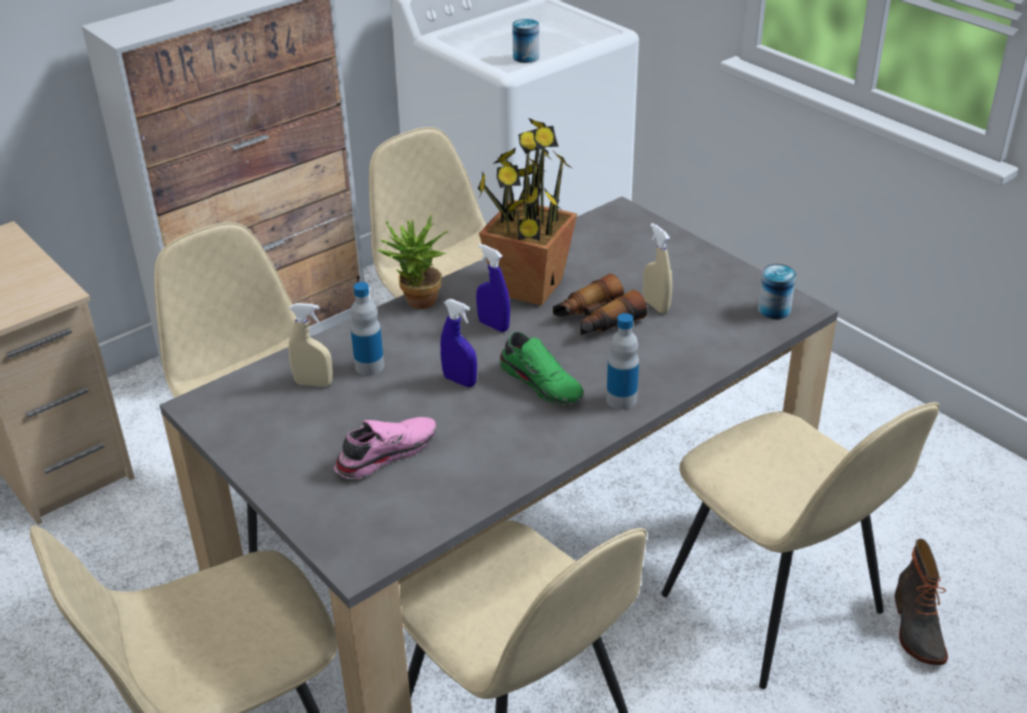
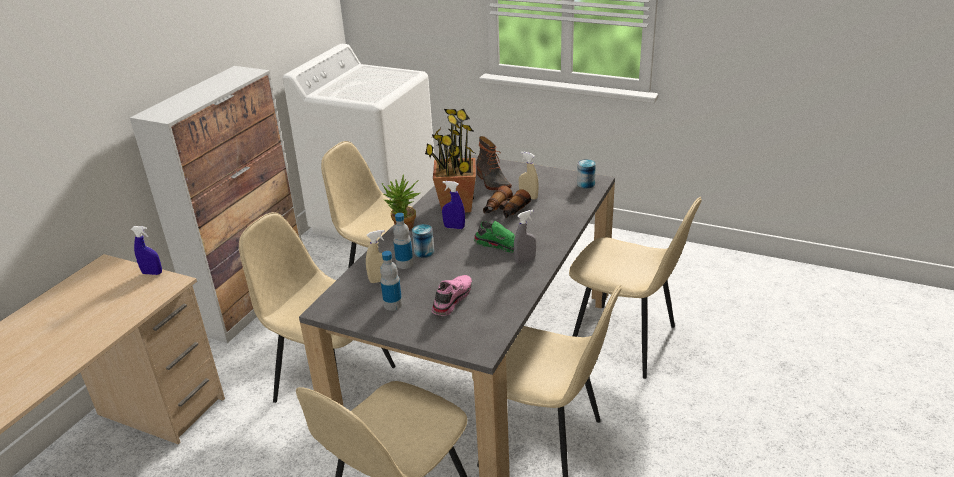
camera: 25 degrees left, 5 degrees down
(460, 381) = (459, 256): blue spray bottle -> blue spray bottle (152, 273)
(526, 57) = (378, 94): can -> can (424, 252)
(554, 422) = (525, 260): none -> grey spray bottle
(621, 400) = (548, 241): bottle -> bottle (393, 304)
(916, 628) = (693, 328): boot -> boot (492, 181)

